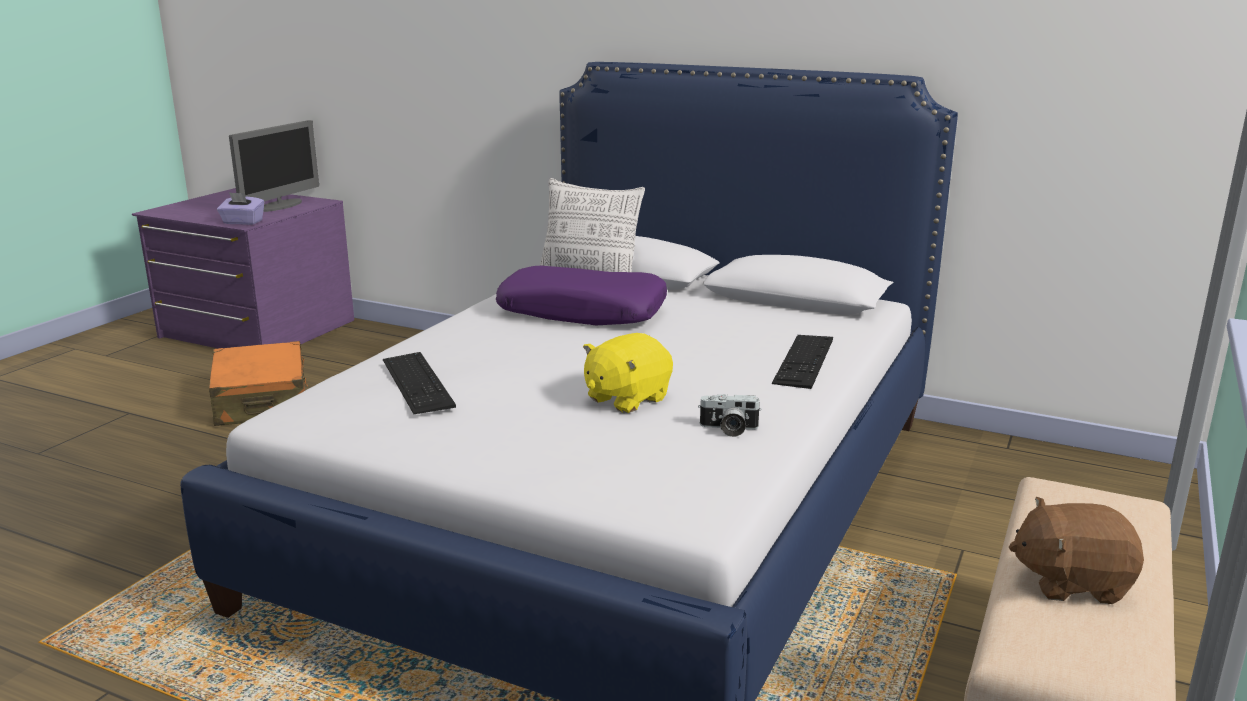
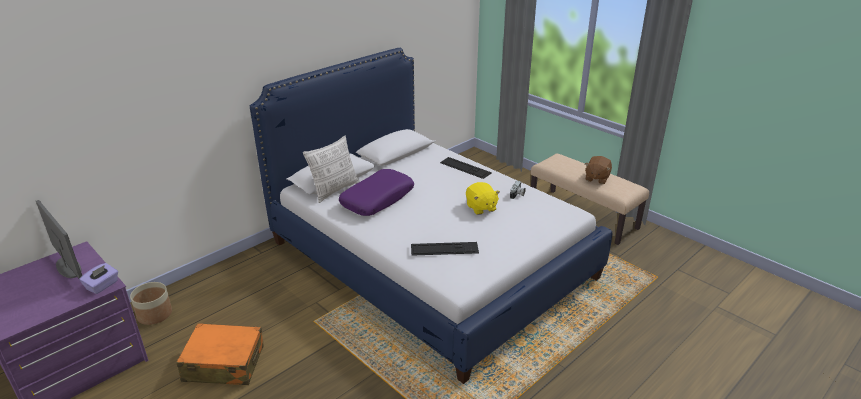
camera: 70 degrees left, 10 degrees up
(360, 340) = (154, 314): none -> planter

